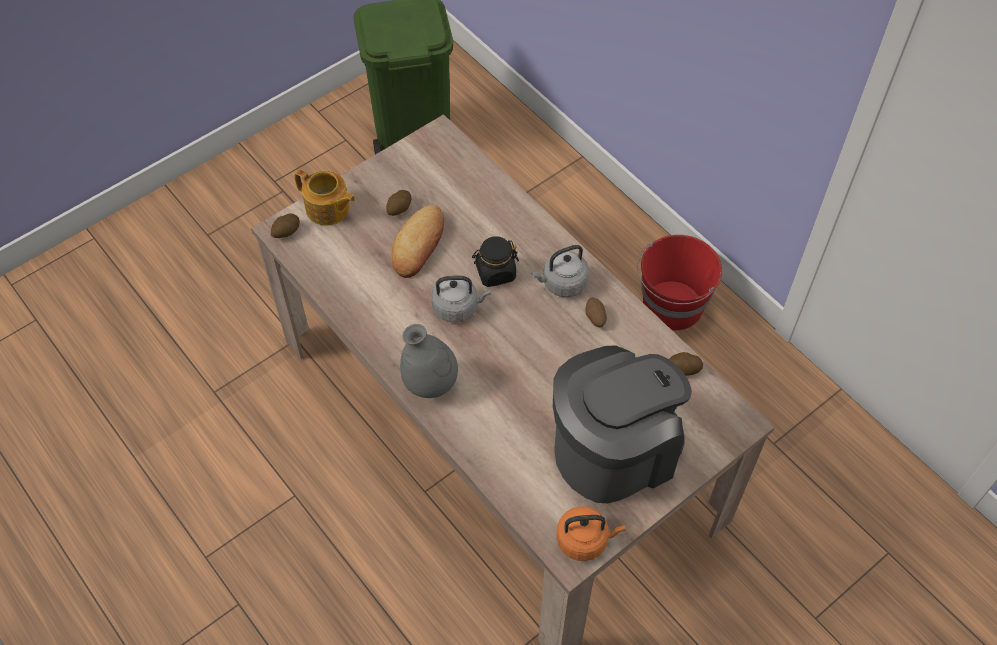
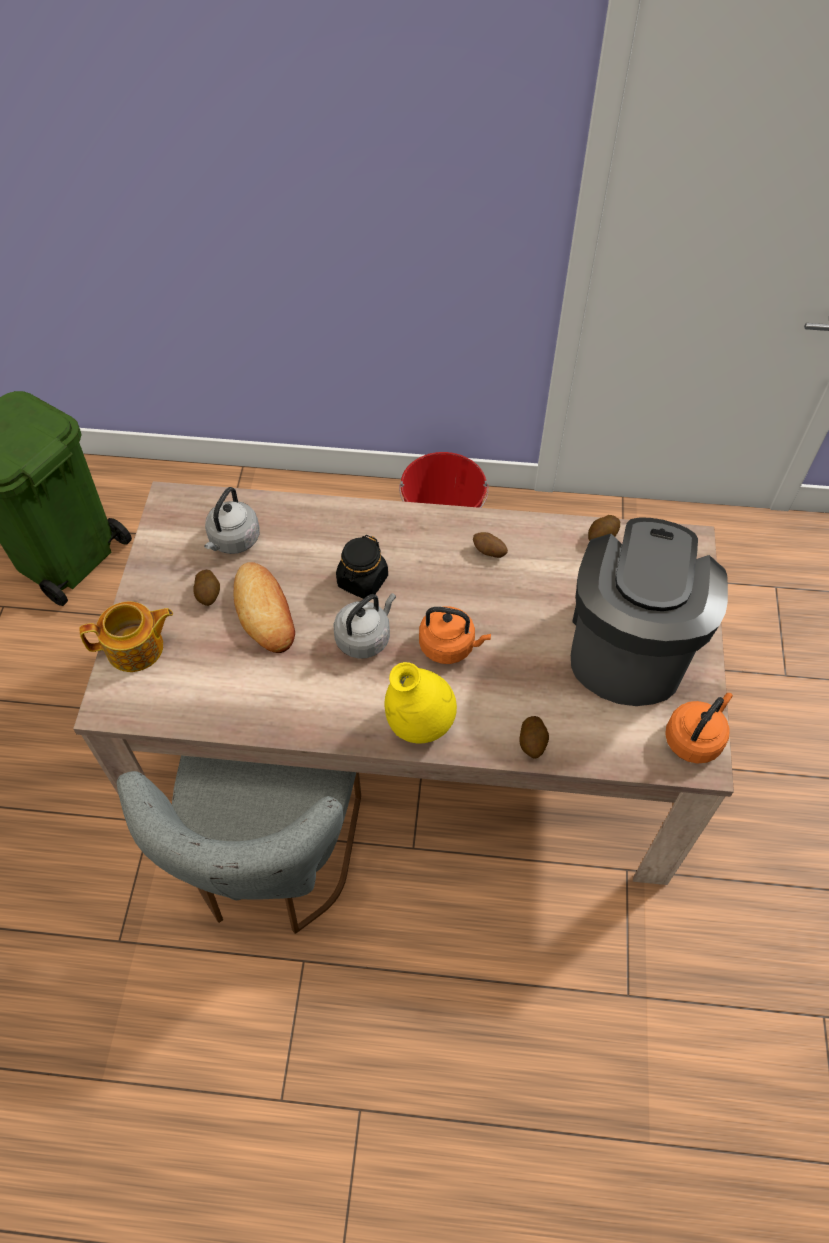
camera: 45 degrees left, 0 degrees up
(286, 232) = (117, 703): potato -> potato (532, 743)
(336, 423) = (271, 862): none -> grey chair
(430, 384) = (419, 724): grey vase -> yellow vase
(501, 354) = (450, 646): none -> orange kettle
(562, 283) = (429, 545): grey kettle -> grey kettle (233, 540)

